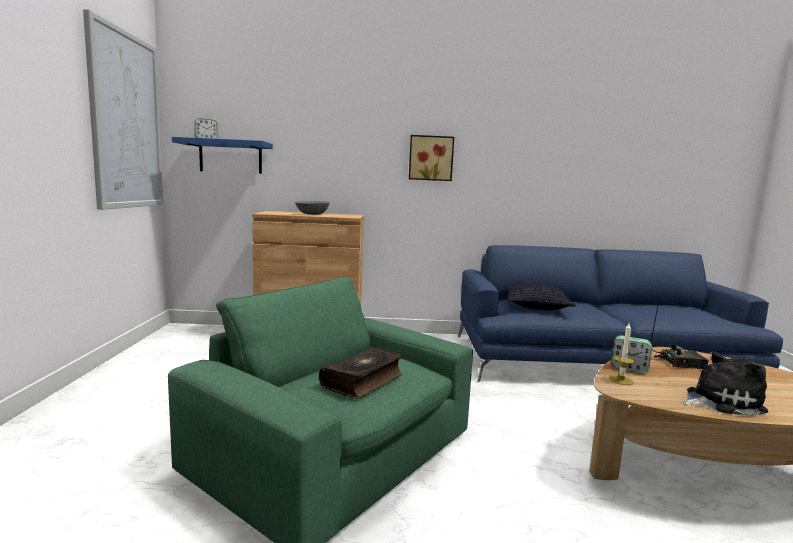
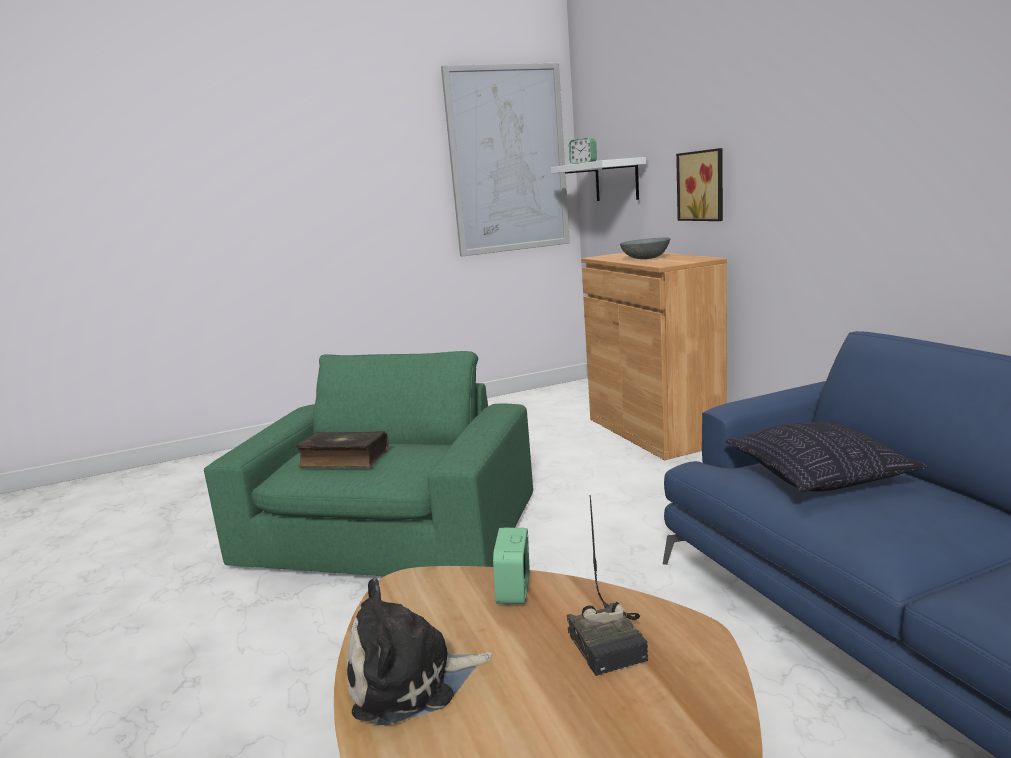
camera: 70 degrees right, 5 degrees up
(230, 157) = (616, 180): blue shelf -> white shelf
(431, 158) = (818, 148): picture -> picture (703, 185)
(621, 380) = (448, 585): candle -> none
(720, 401) = (411, 680): plush toy -> plush toy turned 105 degrees clockwise

